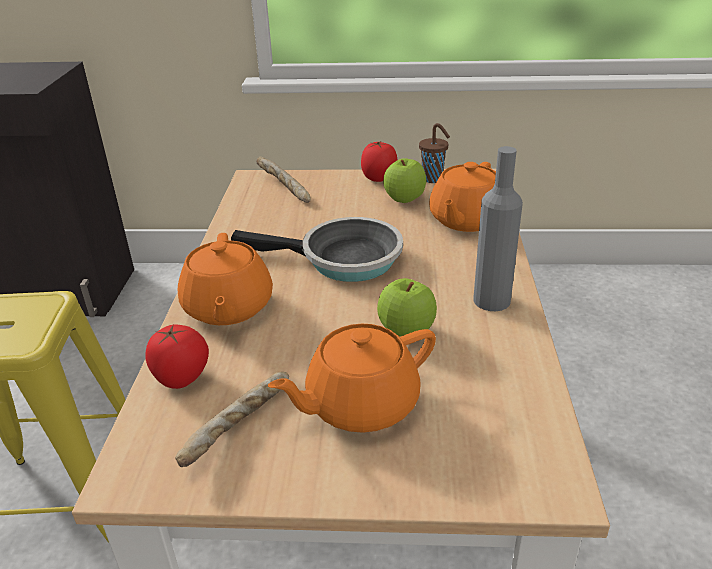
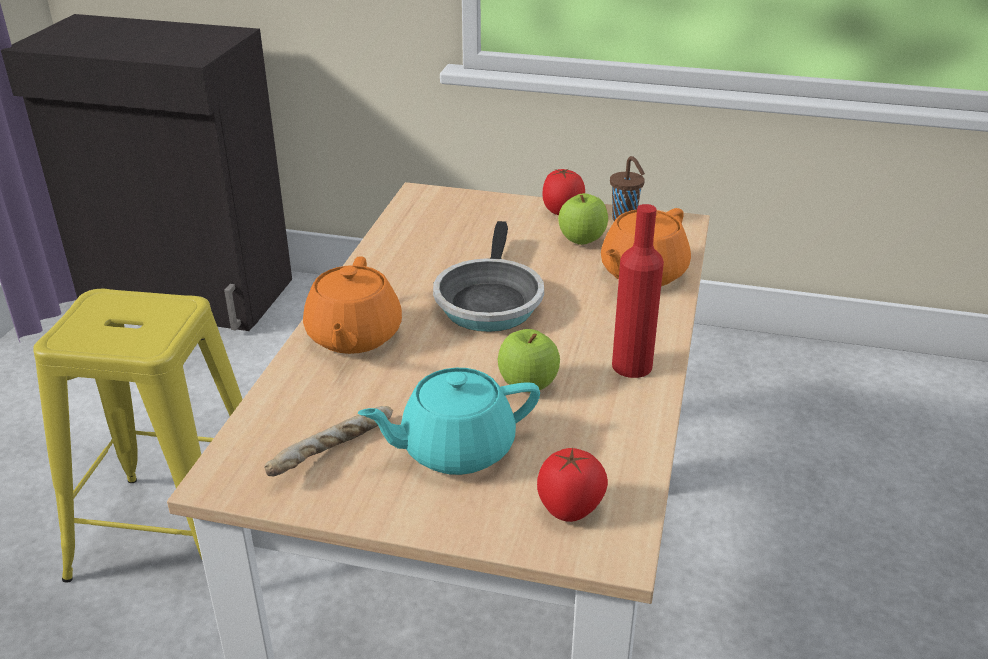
camera: 10 degrees right, 0 degrees up
(182, 378) = (291, 399): tomato -> tomato (570, 509)
(283, 188) = (450, 211): bread -> none
(342, 260) = (488, 301): frying pan -> frying pan turned 75 degrees clockwise
(360, 404) = (455, 449): orange teapot -> turquoise teapot
(491, 300) = (632, 366): grey bottle -> red bottle

